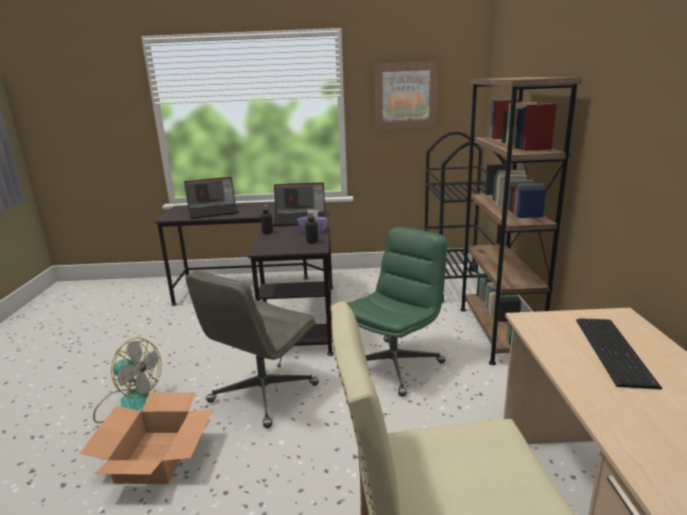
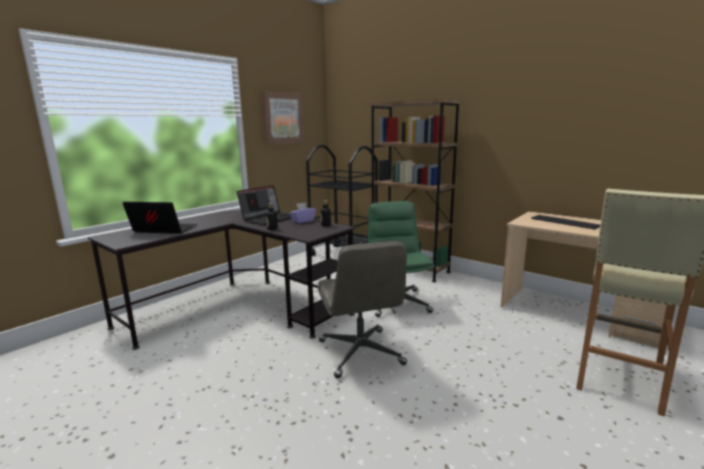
camera: 50 degrees left, 5 degrees down
(129, 403) = (273, 420): fan -> none
(156, 457) = (377, 425): cardboard box -> none
(214, 211) = (163, 230): laptop -> laptop turned 105 degrees counterclockwise

